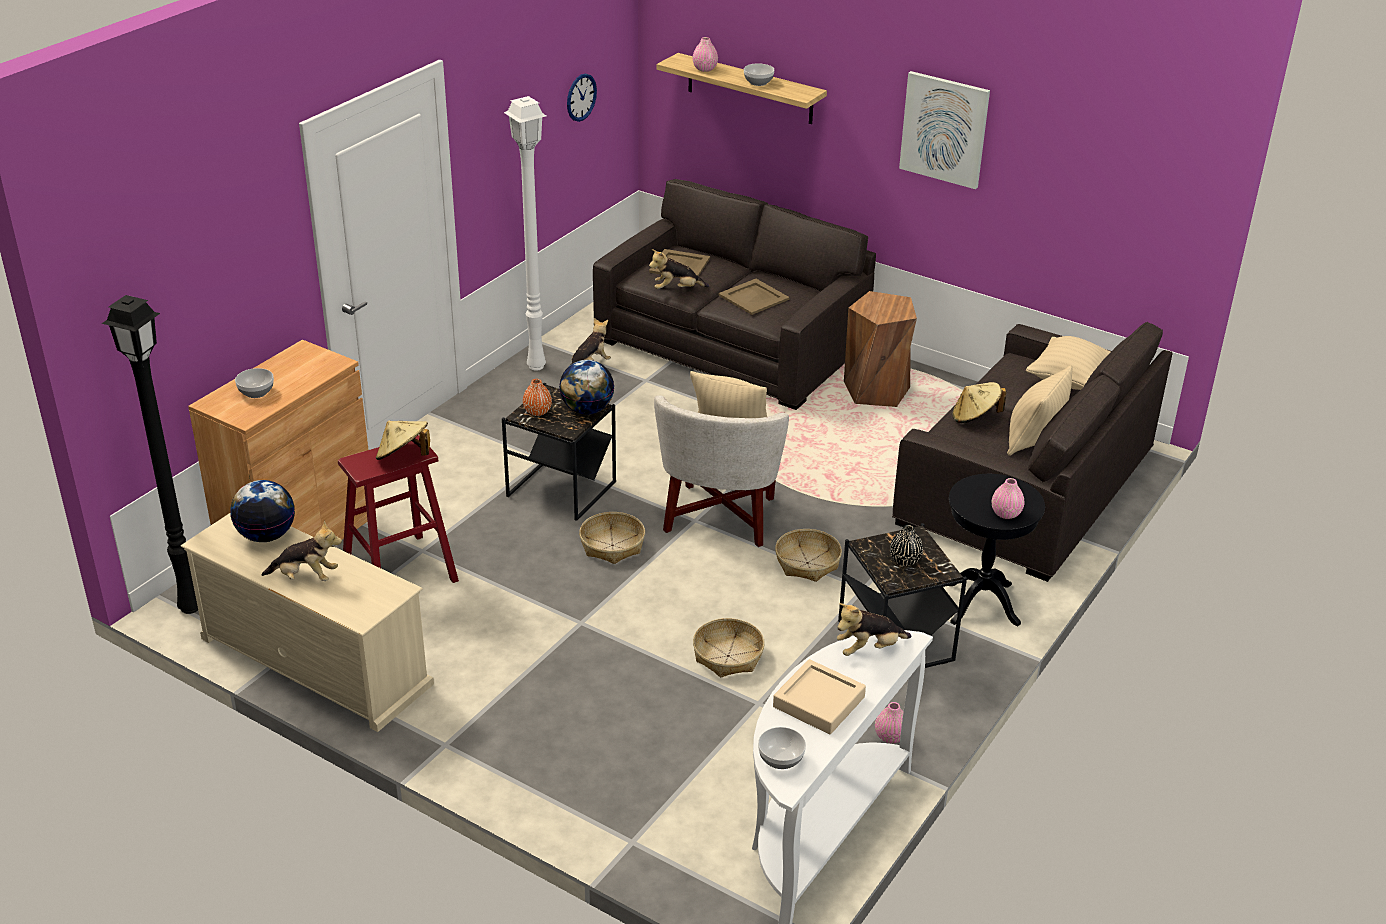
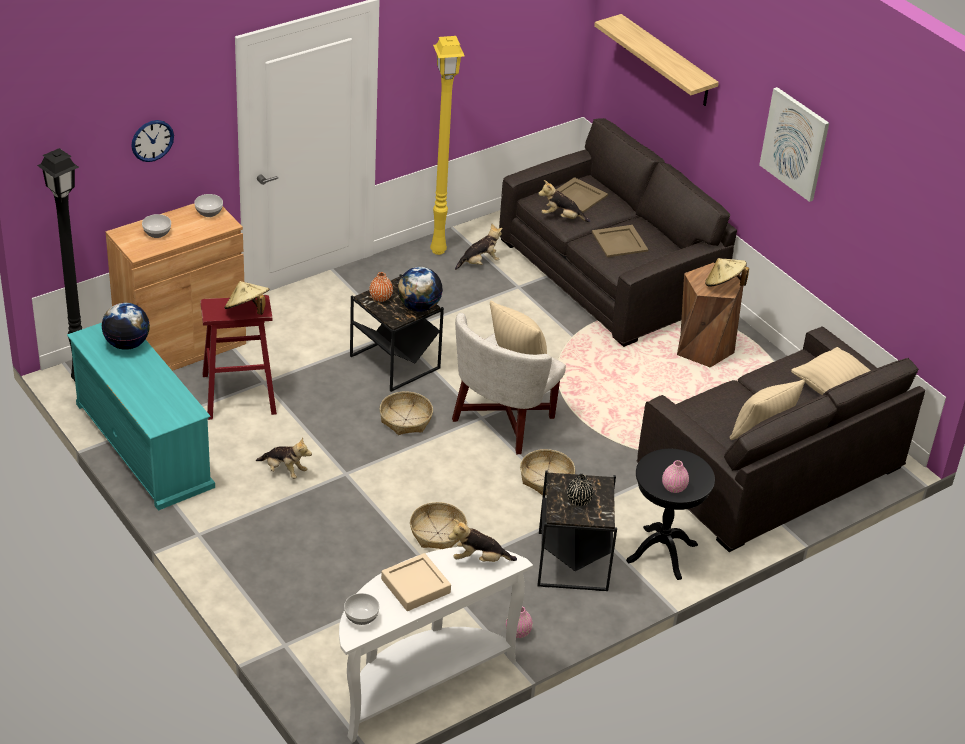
camera: 20 degrees right, 5 degrees up
(305, 577) = (136, 384): plush toy -> plush toy (284, 471)
(313, 661) = (142, 444): beige tv stand -> turquoise tv stand
(536, 365) = (439, 250): white floor lamp -> yellow floor lamp
(581, 97) = (524, 36): wall clock -> wall clock (152, 140)
(705, 69) = (631, 36): pink vase -> none
(758, 82) = (665, 60): bowl -> bowl (208, 212)
(975, 417) = (727, 399): beige hat -> beige hat (724, 285)

